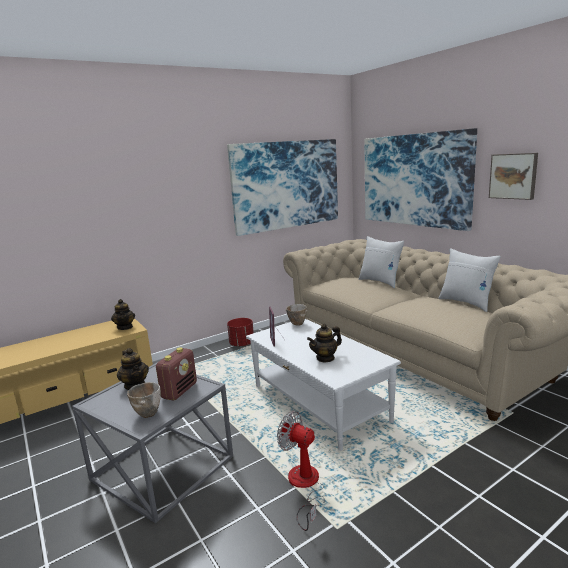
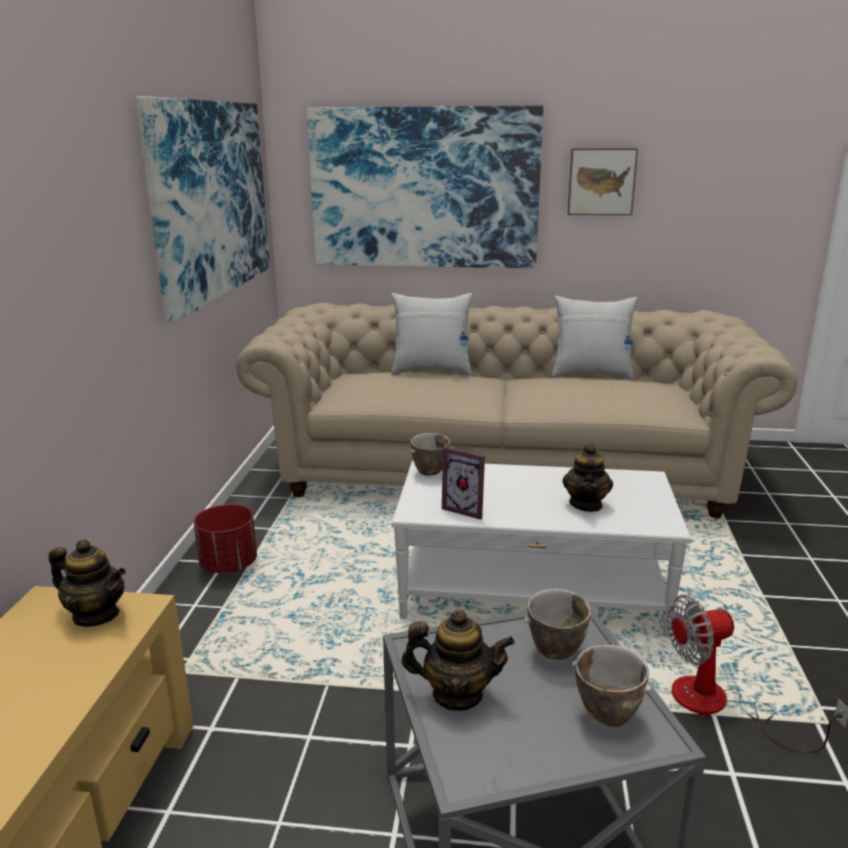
camera: 50 degrees left, 5 degrees up
(179, 391) = (553, 653): radio -> bowl

